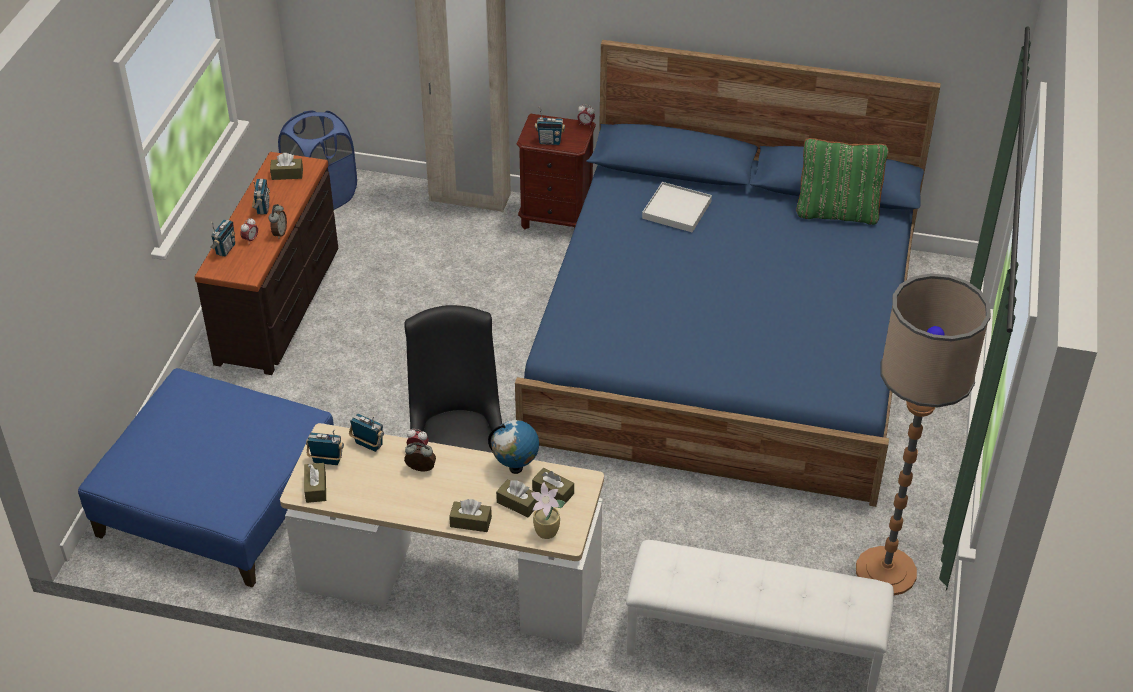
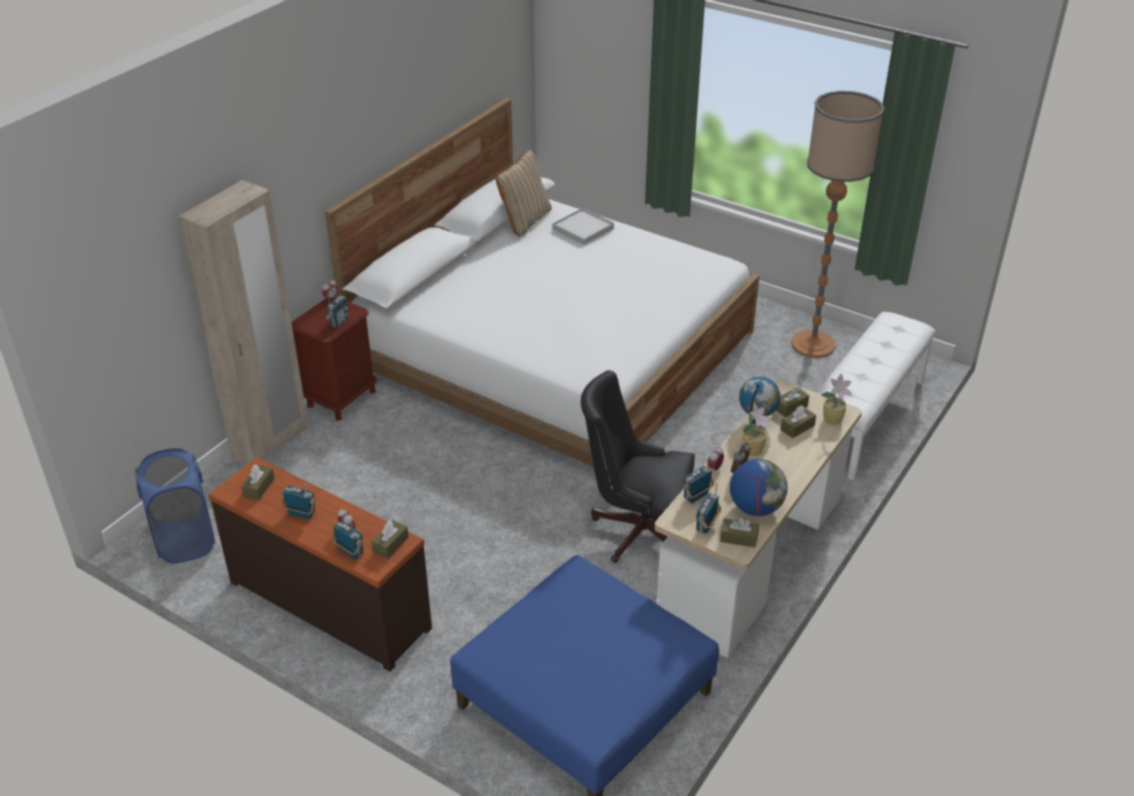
camera: 70 degrees left, 5 degrees down
(279, 233) = (351, 509): alarm clock -> none
(367, 492) = (755, 508): none -> globe
(462, 474) = (753, 450): none -> potted plant
(470, 522) = (809, 456): brown tissue box -> brown tissue box (390, 544)
(677, 210) = (471, 286): white tray -> white tray (583, 229)
(725, 342) = (553, 350): blue bed -> white bed
(837, 212) = (524, 220): green pillow -> beige pillow

